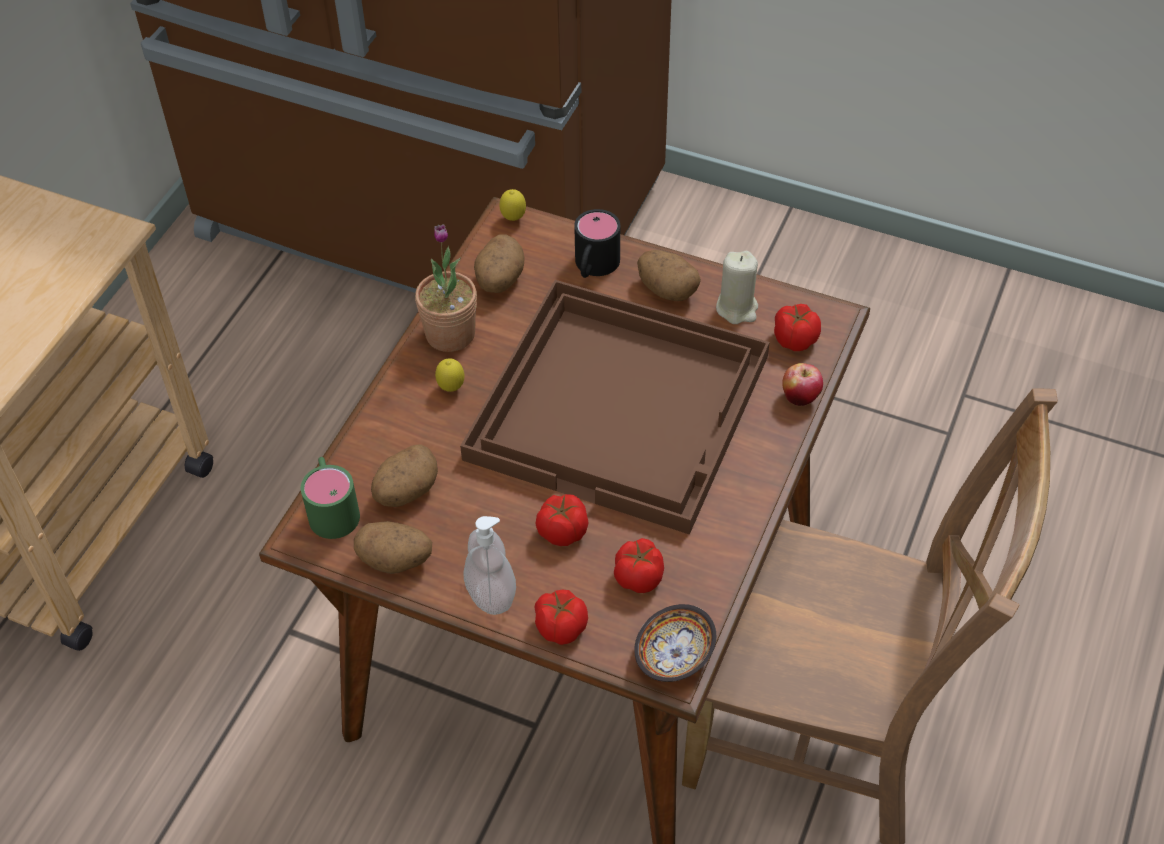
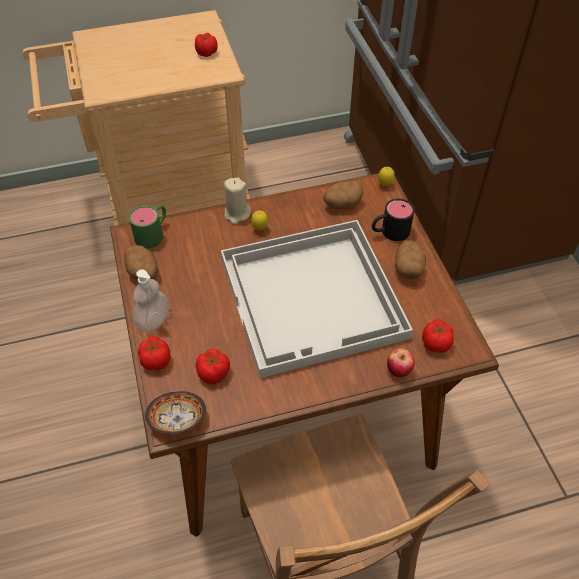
camera: 50 degrees right, 0 degrees up
(406, 491) = (185, 252): potato -> none
(450, 334) = (291, 208): potted plant -> none
(561, 531) = (214, 324): tomato -> tomato (206, 53)
(621, 406) = (314, 298): brown tray -> white tray
(737, 308) = (428, 305): beige candle -> beige candle (237, 214)

